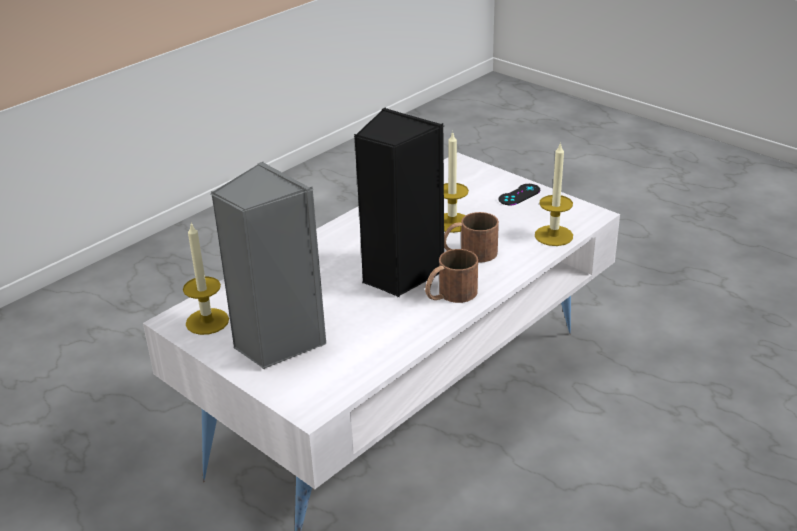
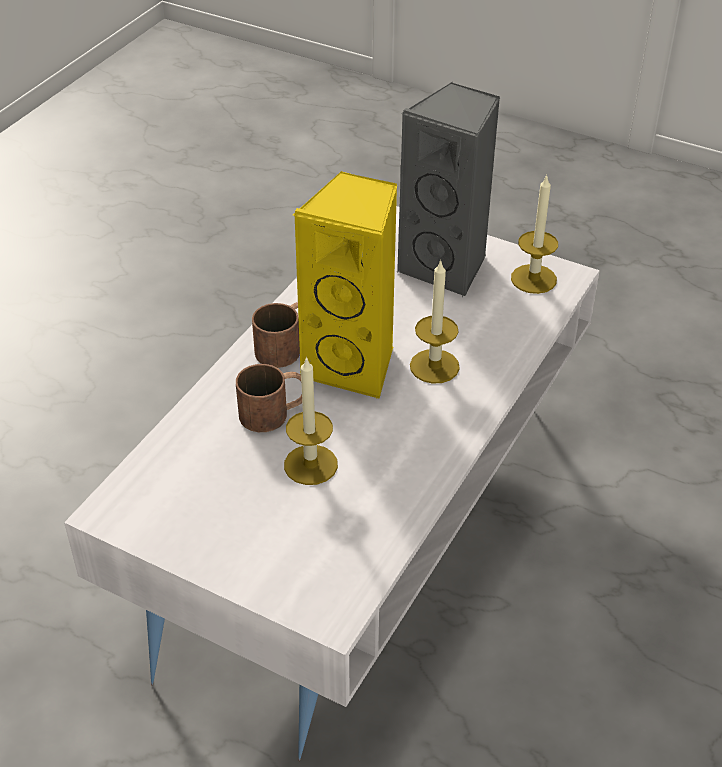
camera: 165 degrees right, 10 degrees up
(399, 274) = (354, 366): black speaker -> yellow speaker
(519, 195) = (219, 542): black game controller -> none
(553, 235) = (164, 460): candle -> candle (434, 366)

